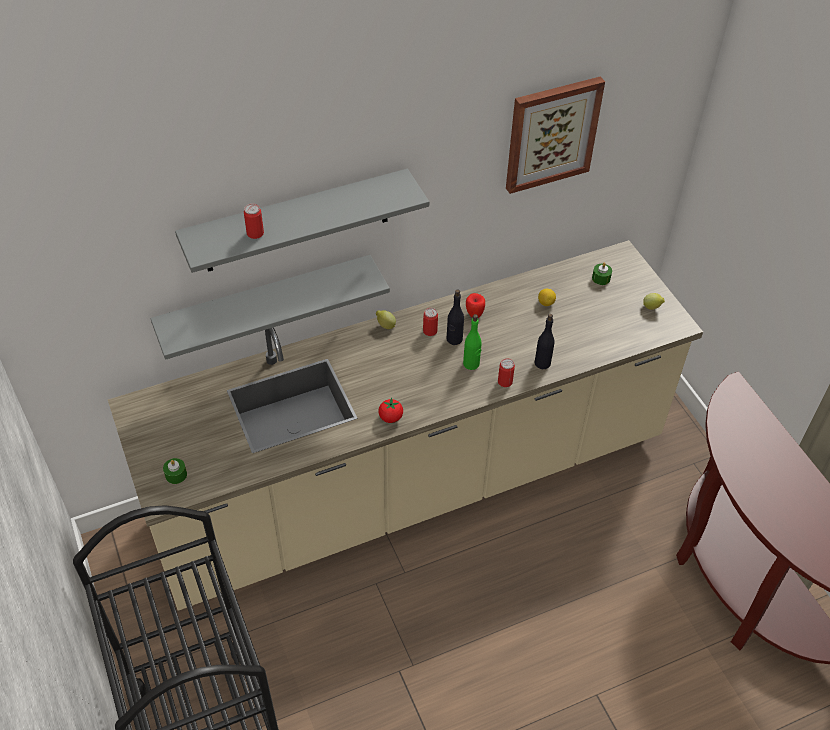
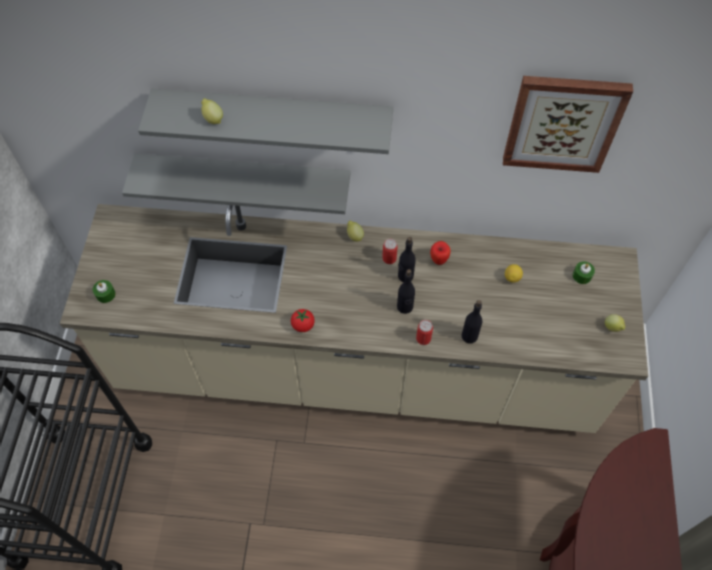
camera: 30 degrees right, 10 degrees up
(255, 233) = (213, 119): can -> lemon
(471, 364) = (405, 307): green bottle -> black bottle

